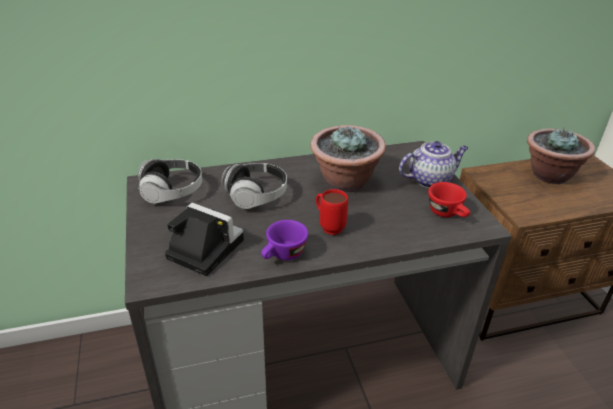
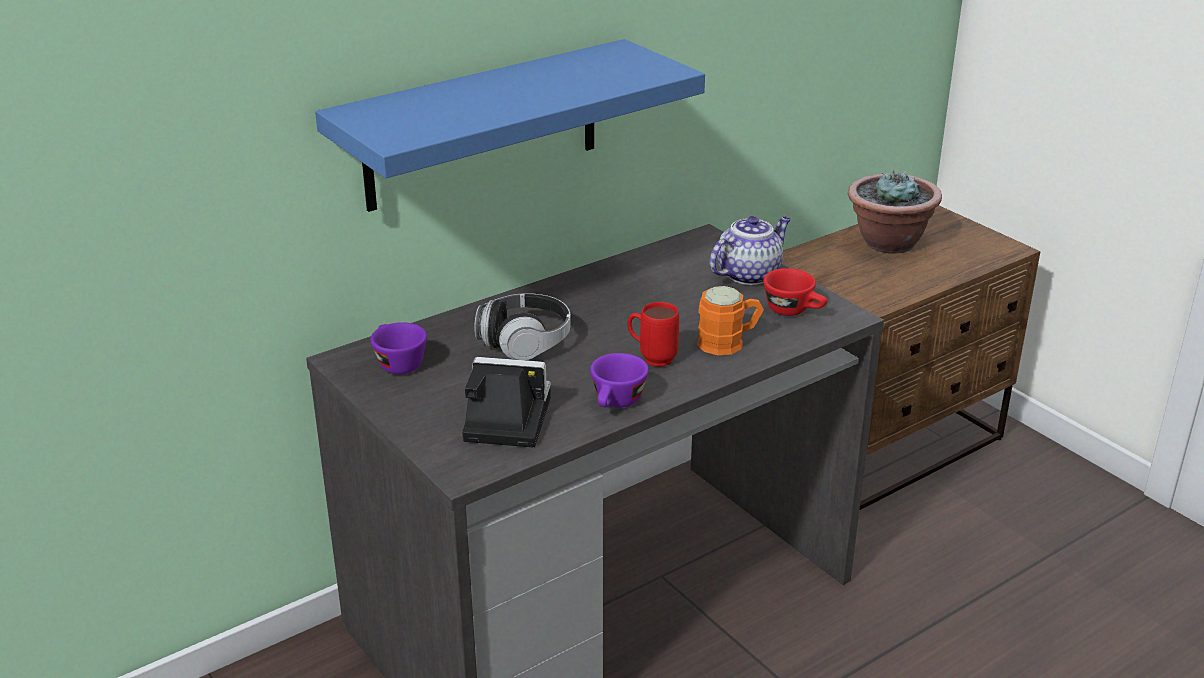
camera: 20 degrees left, 5 degrees down
(172, 192) = (397, 363): headphones -> purple cup
(258, 47) = (482, 125): none -> blue shelf
(345, 182) = (636, 300): potted plant -> none
(388, 227) = (729, 342): none -> orange mug

